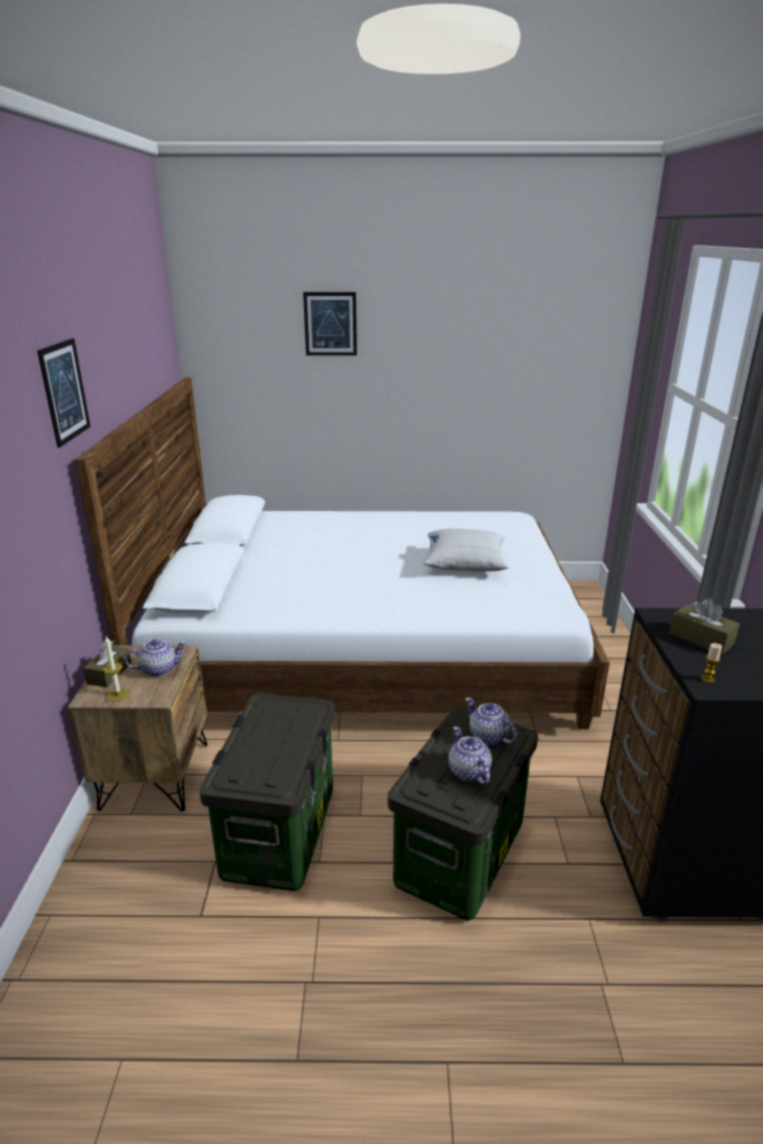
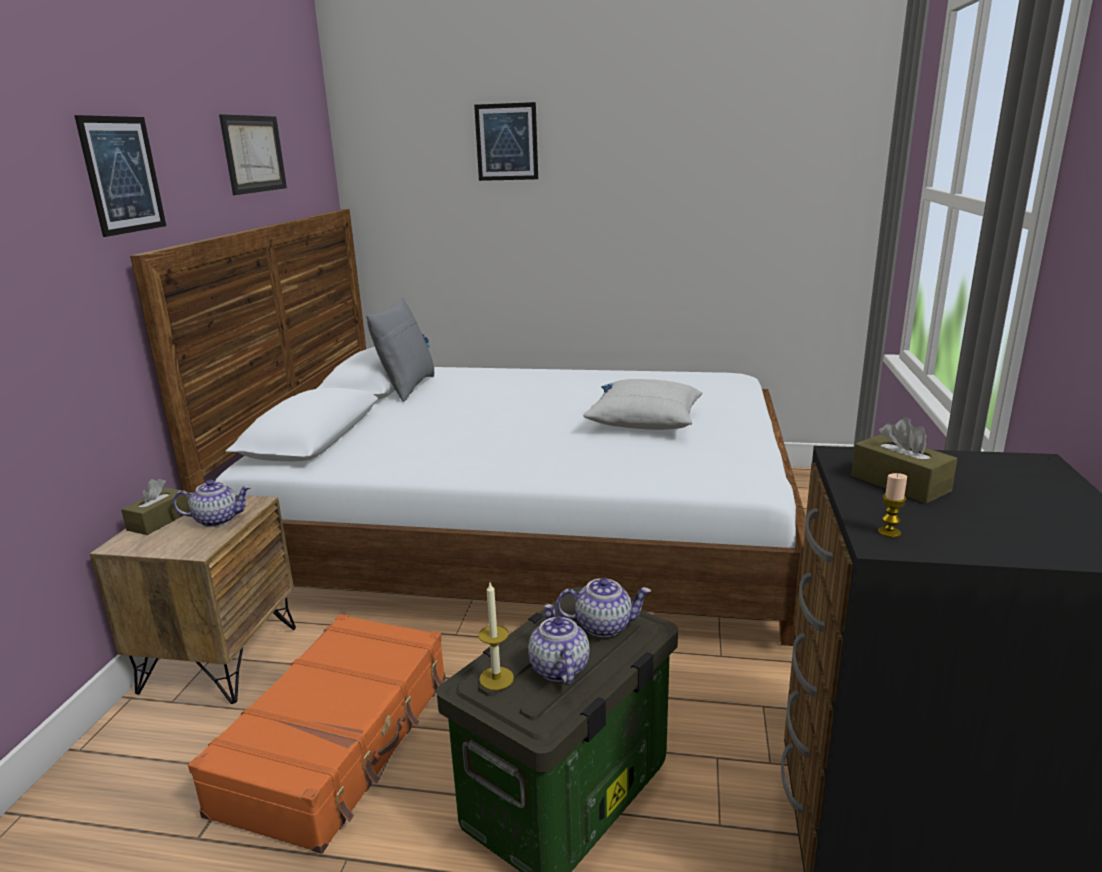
camera: 10 degrees right, 5 degrees down
(118, 695) = (154, 544): candle -> candle (496, 678)
(132, 346) = (253, 154): none -> picture
(257, 535) = (407, 388): none -> grey pillow
(279, 833) = (339, 742): storage box -> orange suitcase
(487, 736) = (604, 625): teapot -> teapot turned 120 degrees clockwise

